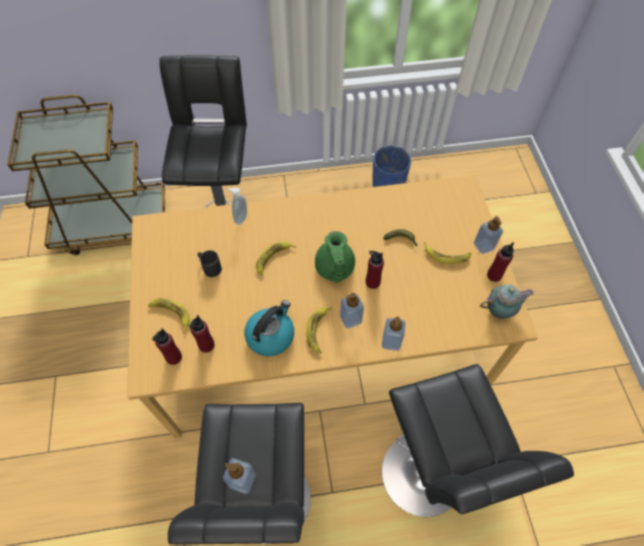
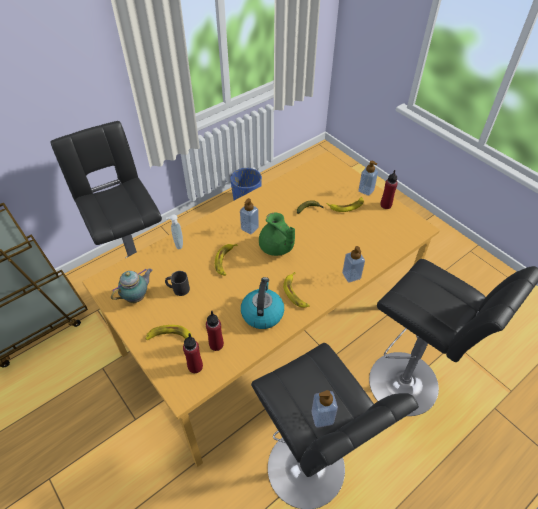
camera: 30 degrees left, 10 degrees down
(350, 319) = (312, 274): soap dispenser -> soap dispenser (249, 228)
(372, 282) = (310, 244): red bottle -> none
(500, 311) = (405, 224): teapot -> teapot (137, 297)

